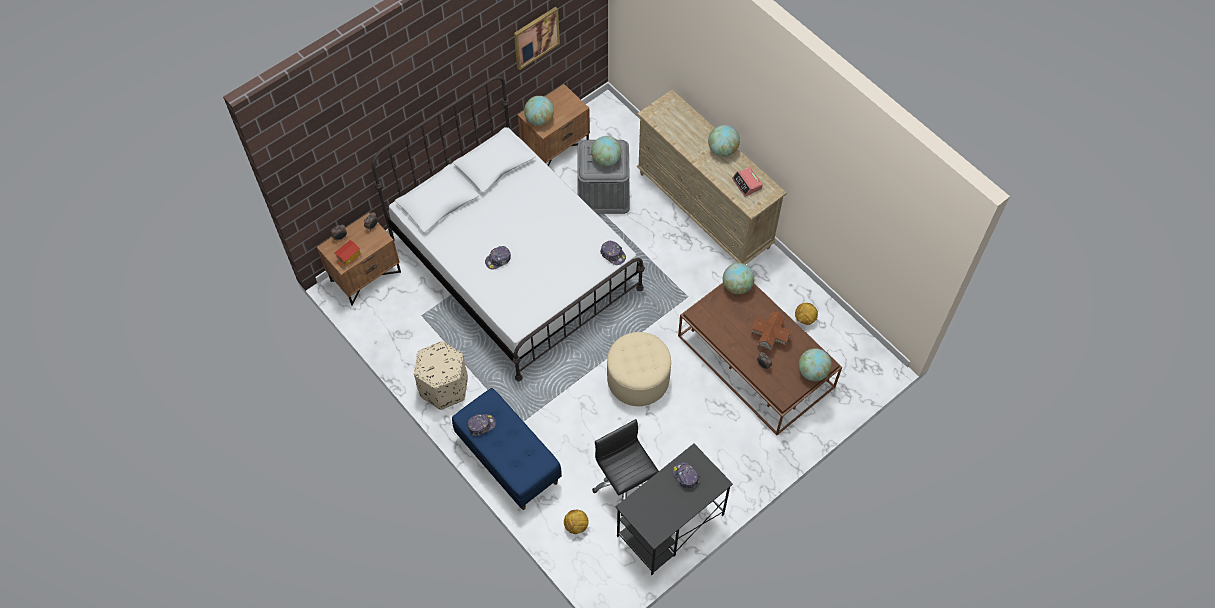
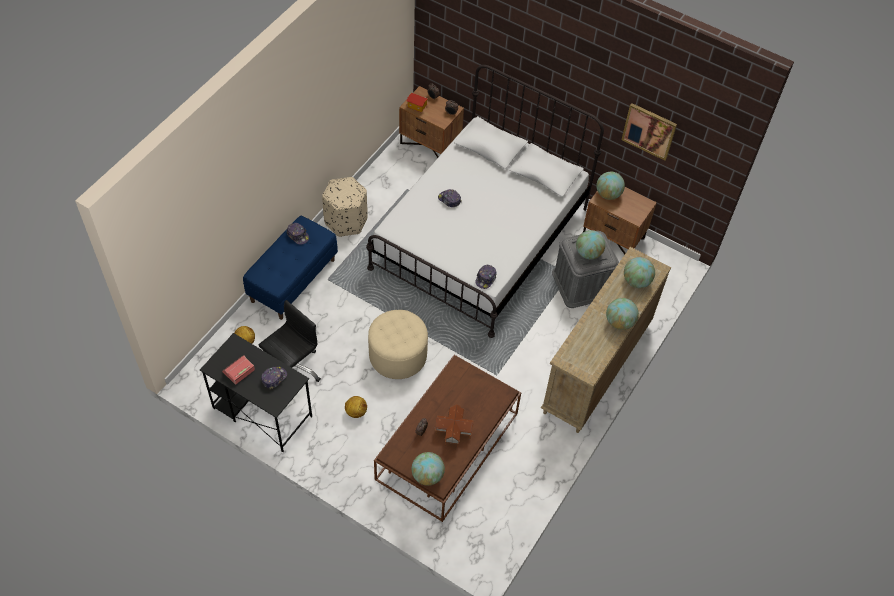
camera: 70 degrees right, 5 degrees down
(737, 286) = (499, 392): globe -> globe (636, 281)
(747, 184) = (588, 350): alarm clock -> alarm clock (238, 371)
(805, 319) = (509, 480): football -> football (356, 412)

